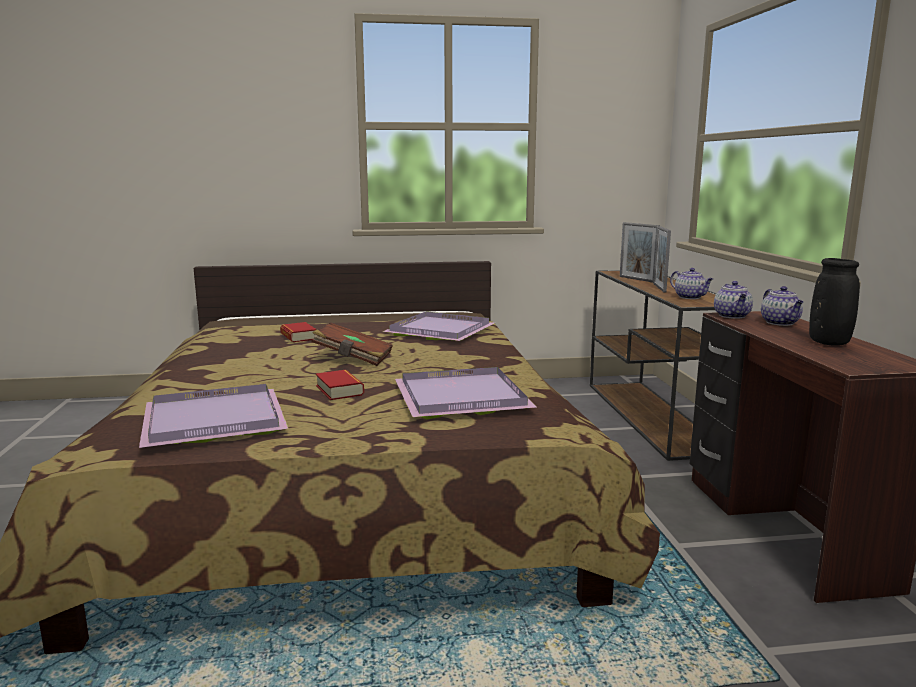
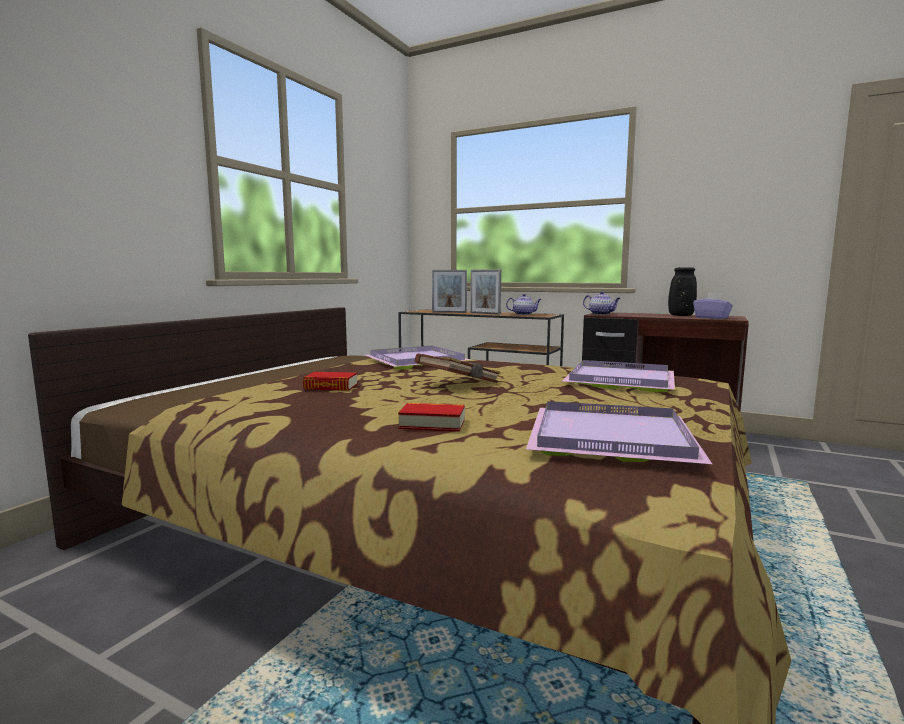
camera: 55 degrees left, 5 degrees down
(339, 390) = (558, 398): book -> book (432, 424)
(780, 323) = (628, 313): teapot -> none
(832, 357) = (711, 318): none -> purple tissue box

